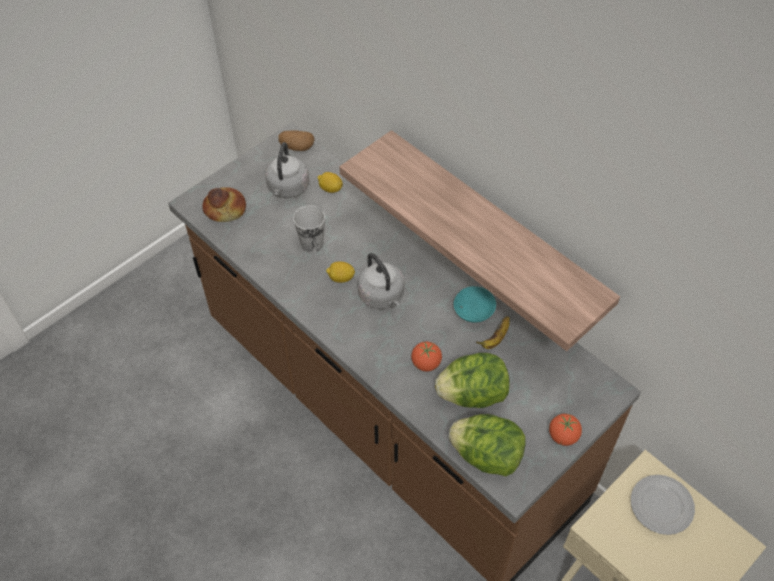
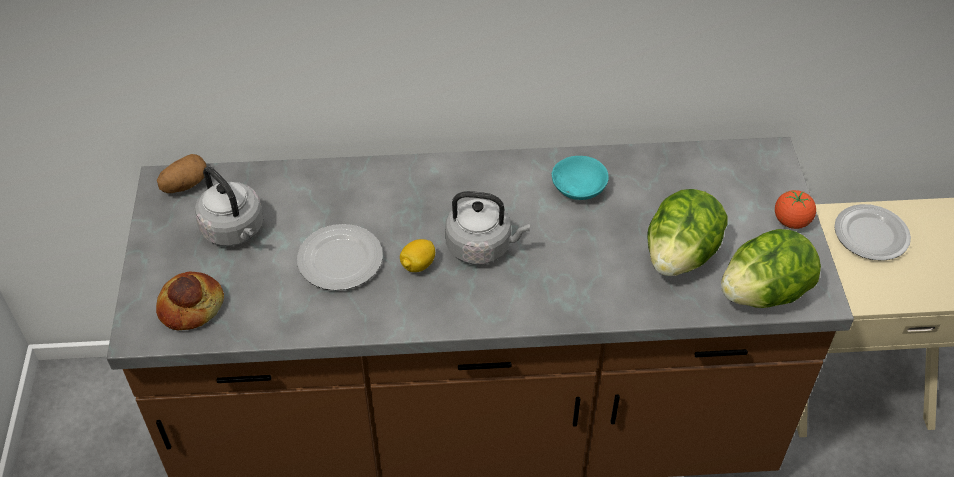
camera: 50 degrees left, 5 degrees down
(312, 244) = (341, 260): cup -> plate
(330, 189) = (283, 195): lemon -> none
(426, 363) = (606, 267): tomato -> none
(494, 230) = (537, 84): shelf -> none
(495, 339) = (630, 194): banana -> none

